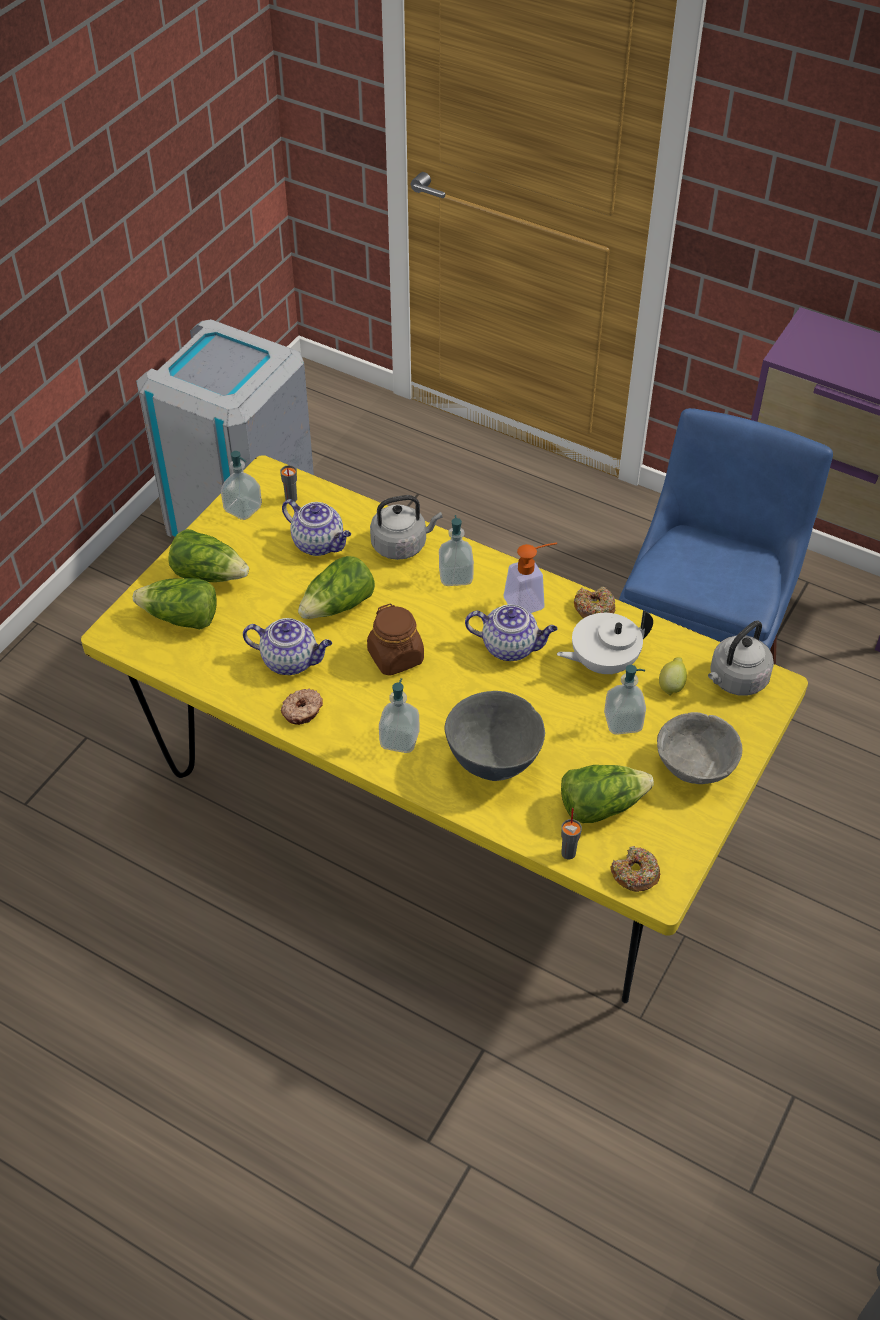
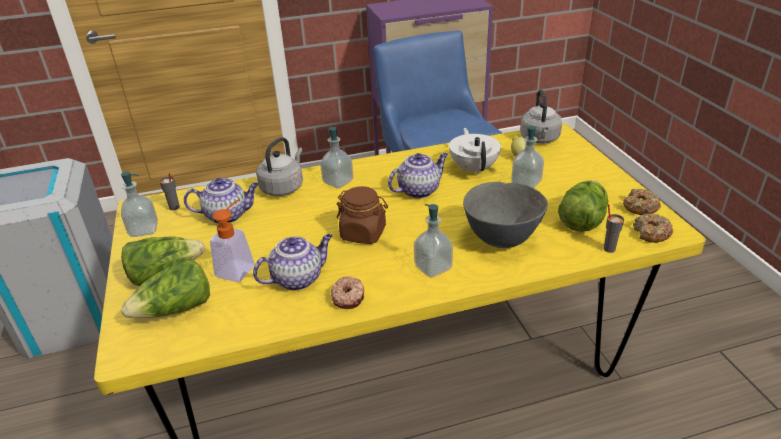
camera: 45 degrees left, 15 degrees down
(338, 606) = (287, 234): lettuce -> none
(530, 601) = (396, 168): soap dispenser -> soap dispenser (239, 267)
(594, 609) = (432, 153): donut -> donut (640, 207)
(602, 662) = (474, 168): white teapot -> white teapot turned 150 degrees clockwise
(695, 768) = (588, 177): grey bowl -> none

